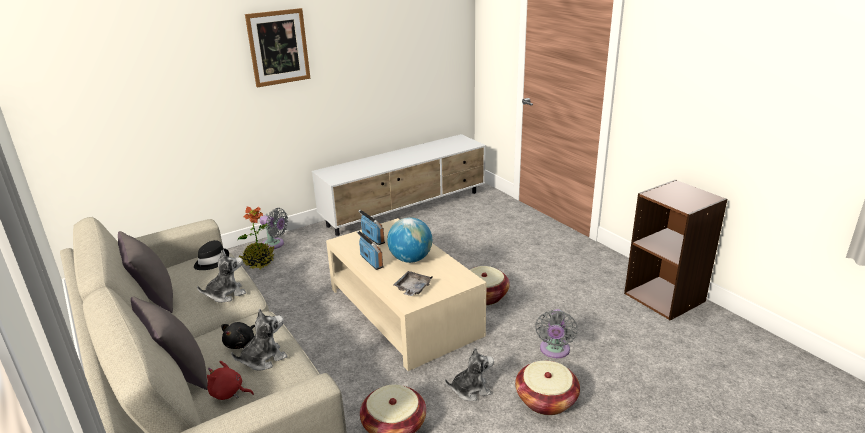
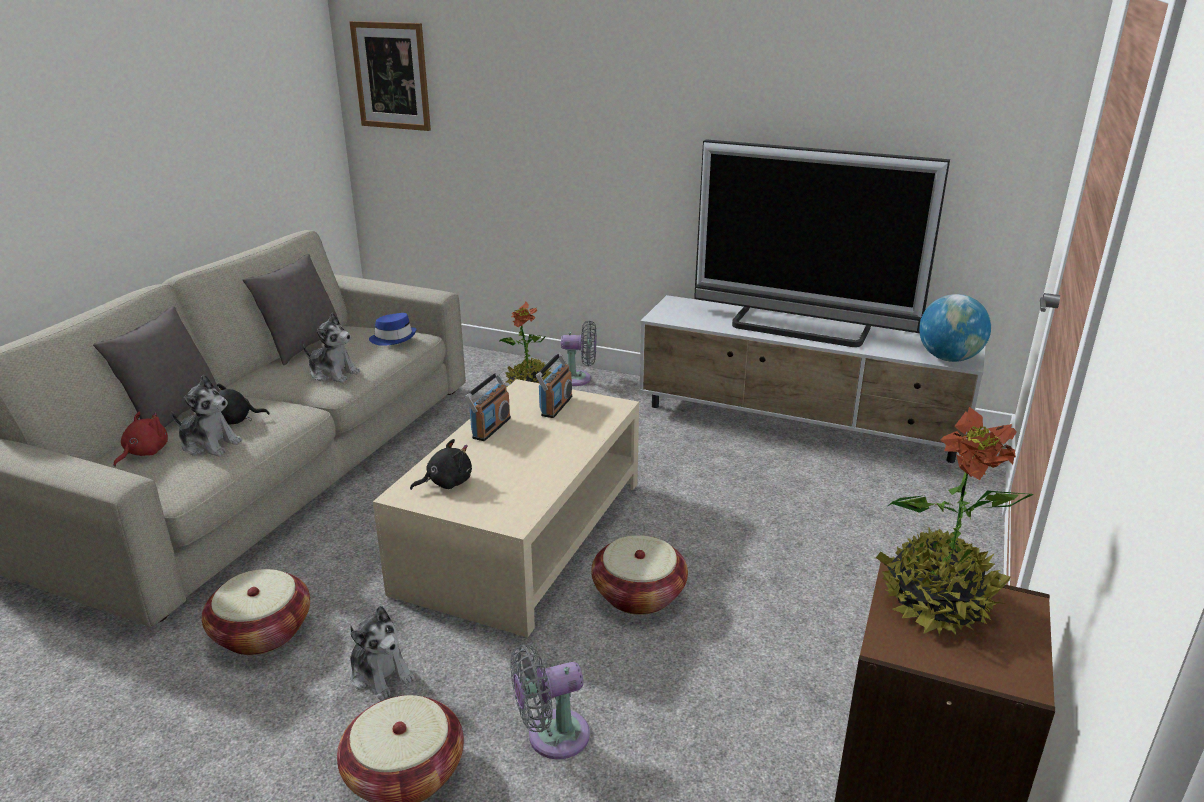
camera: 55 degrees right, 0 degrees up
(211, 261) = (393, 338): black hat -> blue hat
(228, 393) = (144, 453): red plush toy -> red plush toy turned 45 degrees clockwise
(275, 244) = (578, 379): grey fan -> grey fan turned 75 degrees counterclockwise
(278, 47) = (650, 83): picture -> picture (391, 76)
(398, 158) = (800, 327): none -> television
(410, 259) = (527, 453): globe -> globe (948, 358)
(412, 288) = (446, 483): grey tray -> black plush toy
(668, 194) = (936, 601): none -> potted plant

